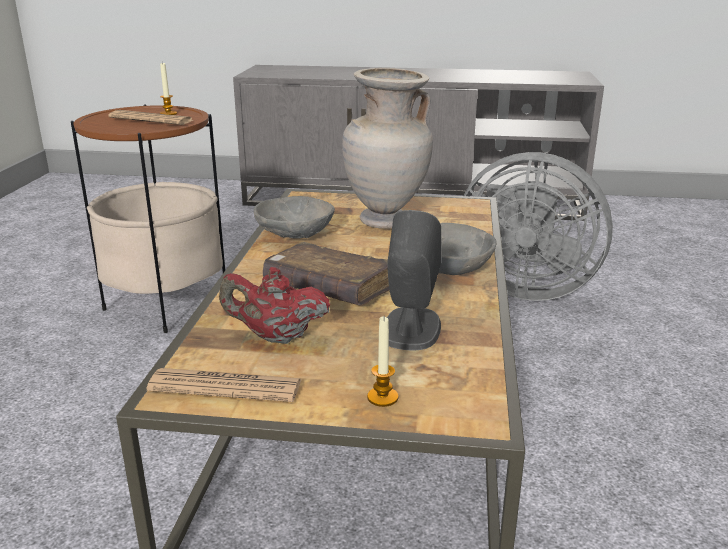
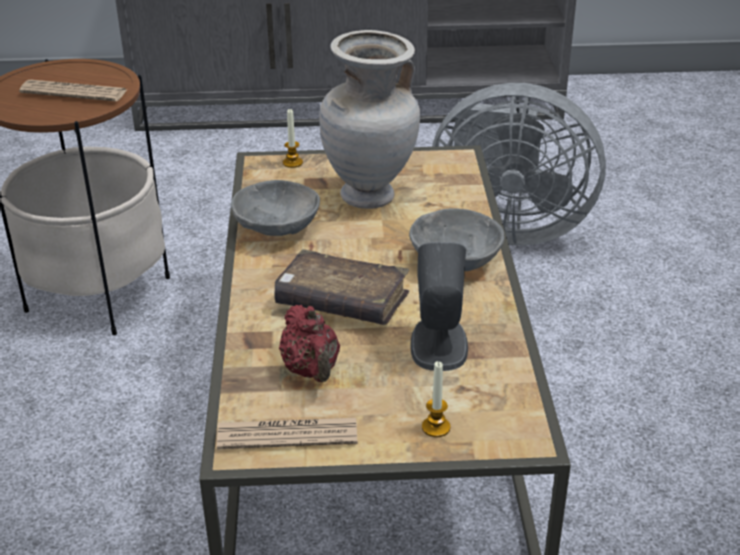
camera: 10 degrees left, 10 degrees up
(168, 113) = (86, 76): candle -> candle (292, 163)
(276, 337) = (311, 371): red teapot -> red teapot turned 105 degrees counterclockwise

